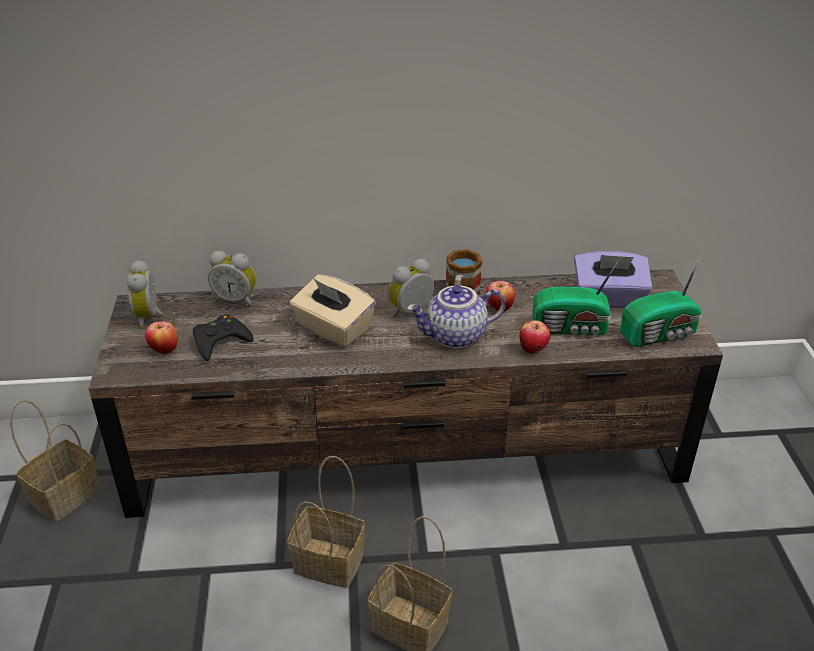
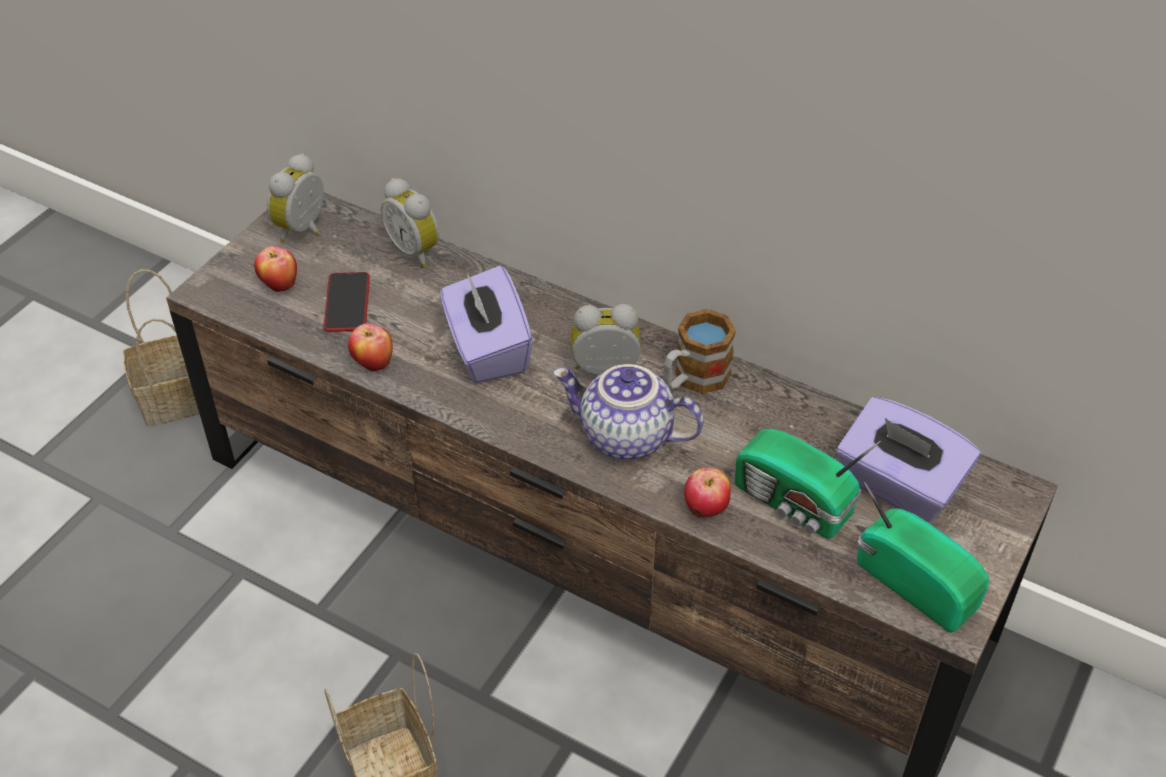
camera: 35 degrees right, 10 degrees up
(220, 341) = (347, 303): black game controller -> phone
(331, 562) = (374, 641): basket -> none
(333, 329) = (487, 350): beige tissue box -> purple tissue box
(499, 309) = (725, 423): apple -> apple (373, 364)
(660, 334) = (915, 581): radio -> radio turned 150 degrees counterclockwise

